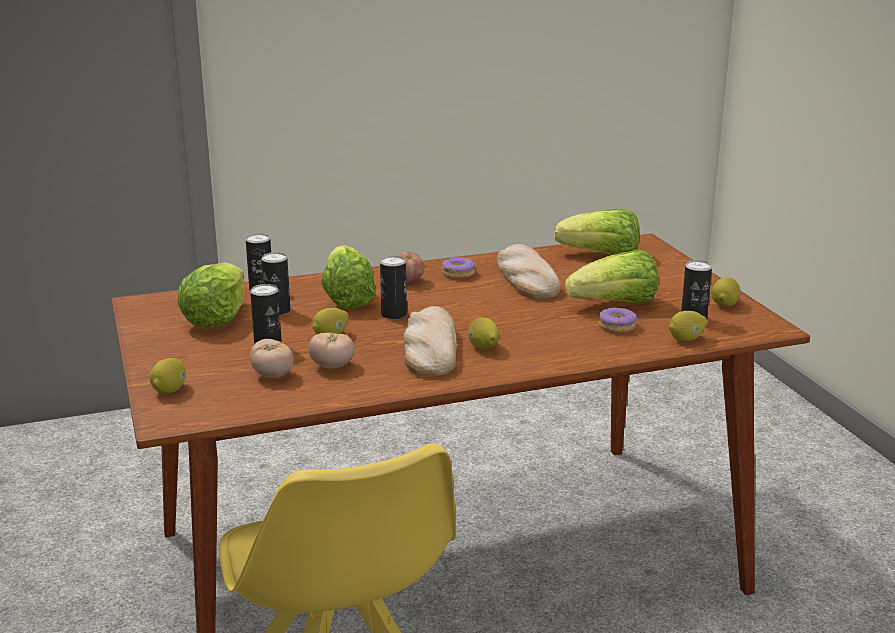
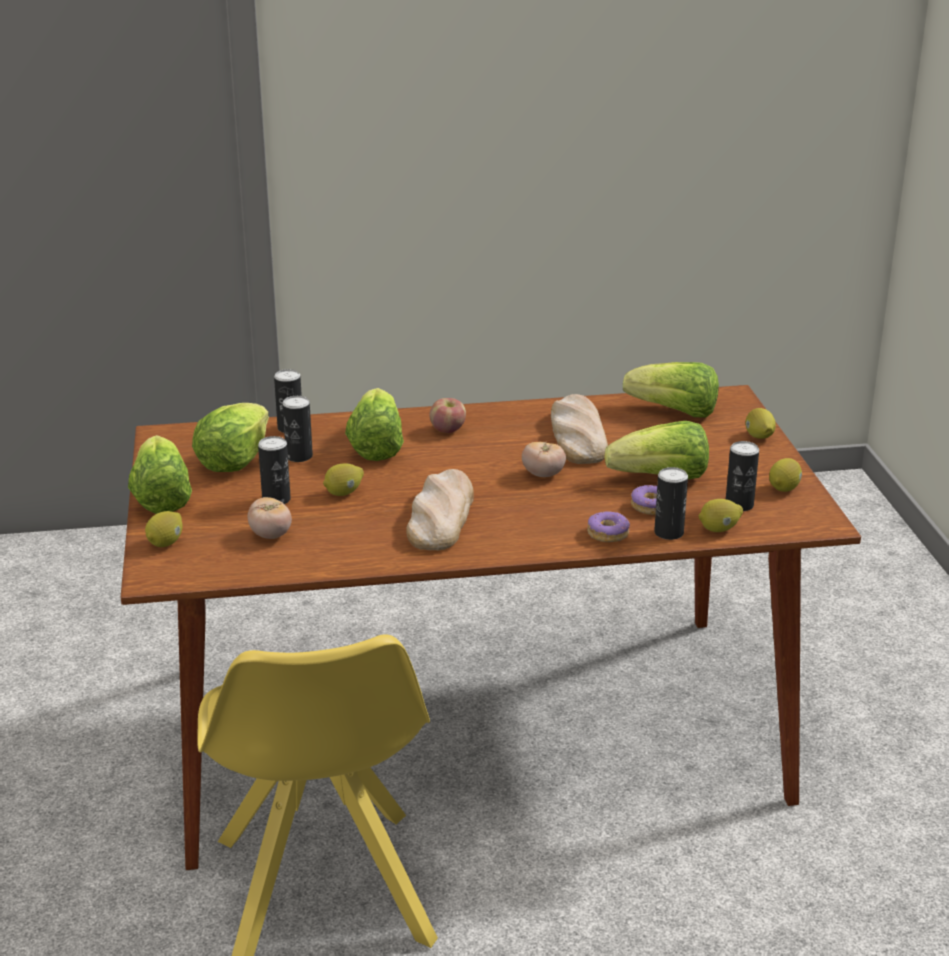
camera: 10 degrees right, 5 degrees up
(154, 353) = (161, 497): none -> lettuce
(332, 366) = (333, 529): tomato -> tomato (543, 474)
(394, 314) = (418, 471): can -> can (669, 533)
(458, 274) = (506, 424): donut -> donut (608, 534)
(483, 348) = (496, 521): lemon -> lemon (759, 437)

